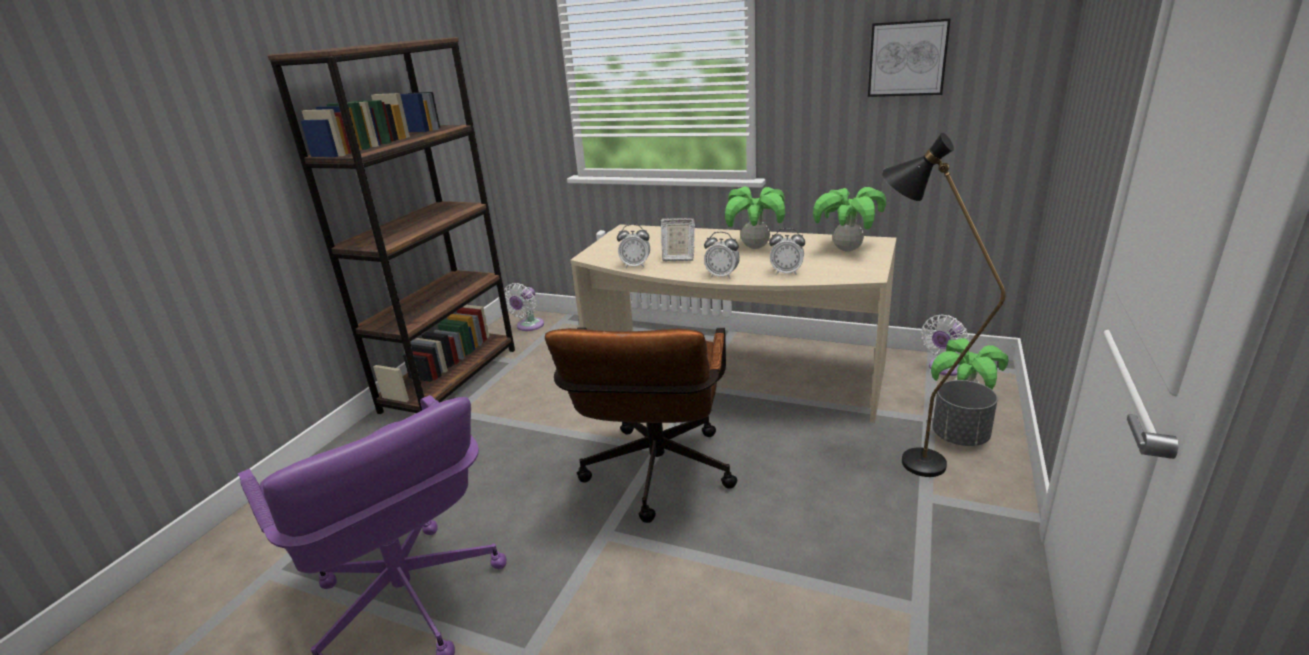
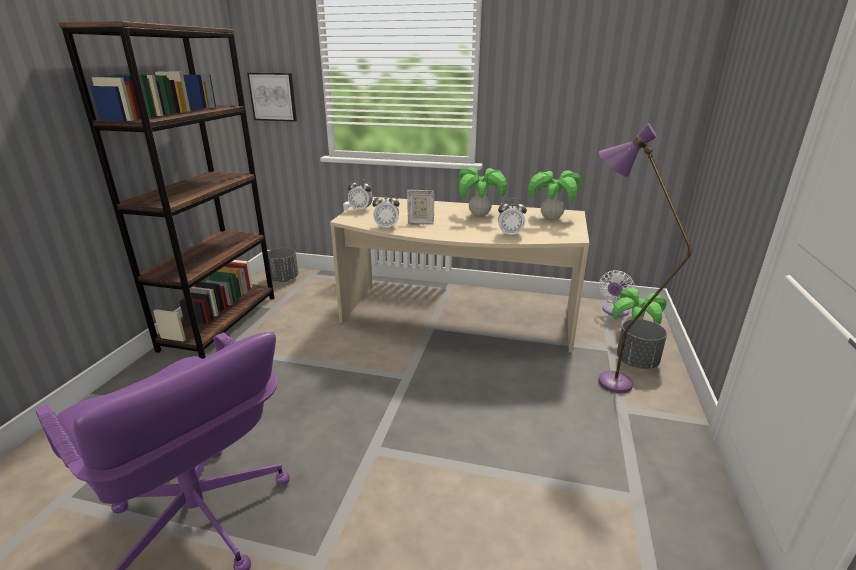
camera: 10 degrees left, 0 degrees up
(528, 326) = (284, 279): white fan -> grey planter
(655, 479) = (409, 401): brown office chair -> none
(722, 276) = (460, 236): alarm clock -> alarm clock (361, 209)
(907, 58) = (597, 73): picture -> picture (273, 97)
(907, 458) = (602, 379): black floor lamp -> purple floor lamp

